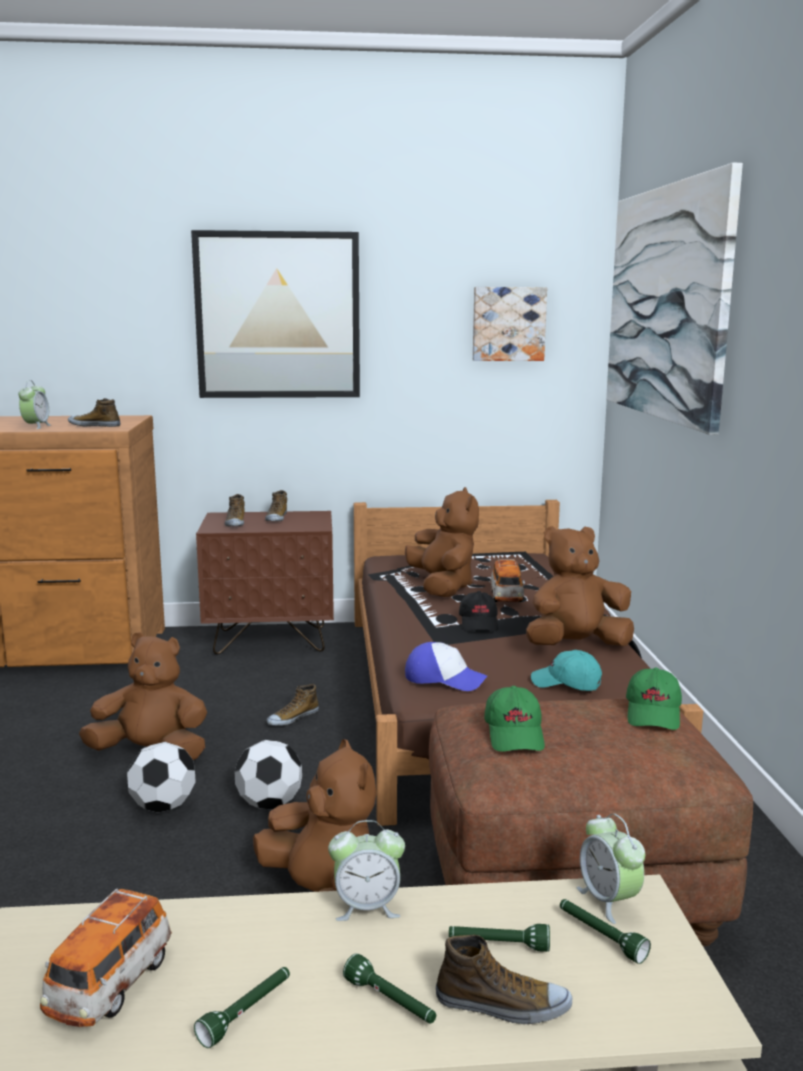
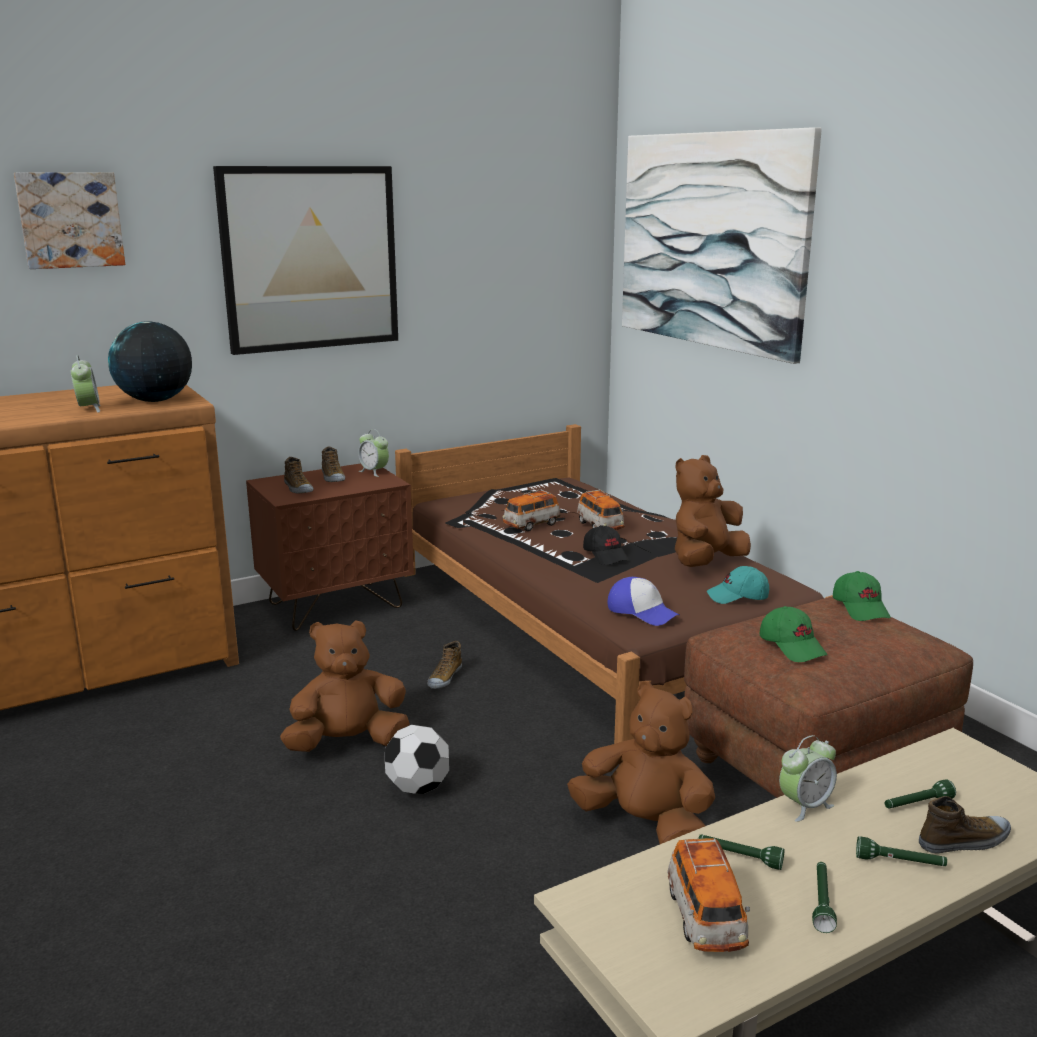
camera: 25 degrees left, 5 degrees up
(95, 425) = (155, 401): shoe -> globe
(269, 804) = (511, 760): football -> none
(442, 587) = (531, 525): brown plush toy -> toy car
(444, 679) = (642, 612): cap -> cap turned 45 degrees clockwise
(508, 324) = (529, 256): picture -> picture (70, 220)
(600, 937) = (968, 779): green flashlight -> green flashlight (739, 857)
(608, 900) = (945, 754): alarm clock -> alarm clock (374, 472)

